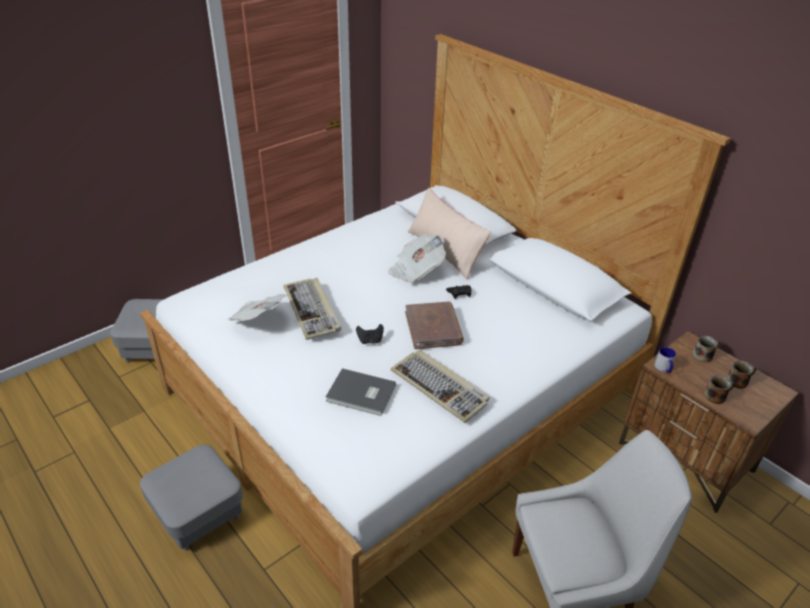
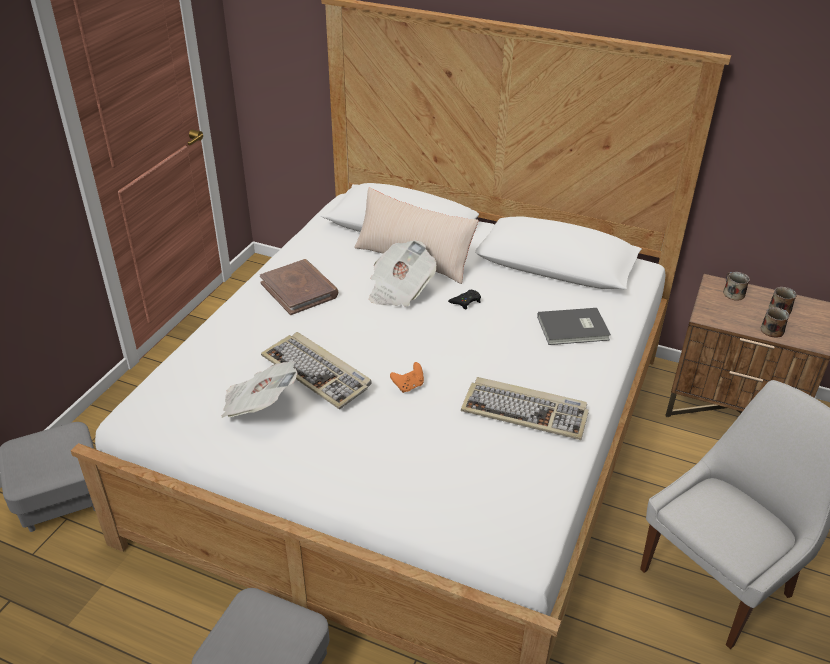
camera: 25 degrees left, 0 degrees up
(361, 394) = (448, 450): grey book -> grey book (574, 329)
(370, 340) = (408, 386): black game controller -> orange game controller
(433, 328) = (469, 348): brown book -> brown book (299, 290)
(663, 369) = (710, 318): mug -> none

